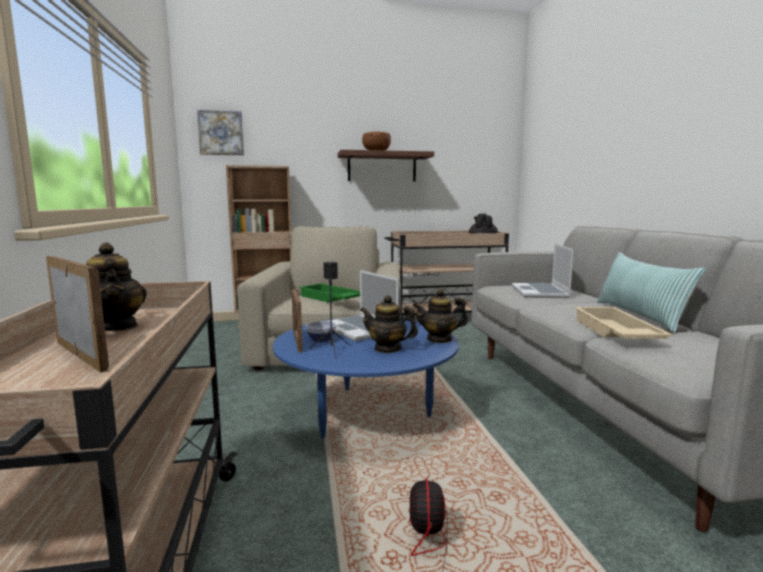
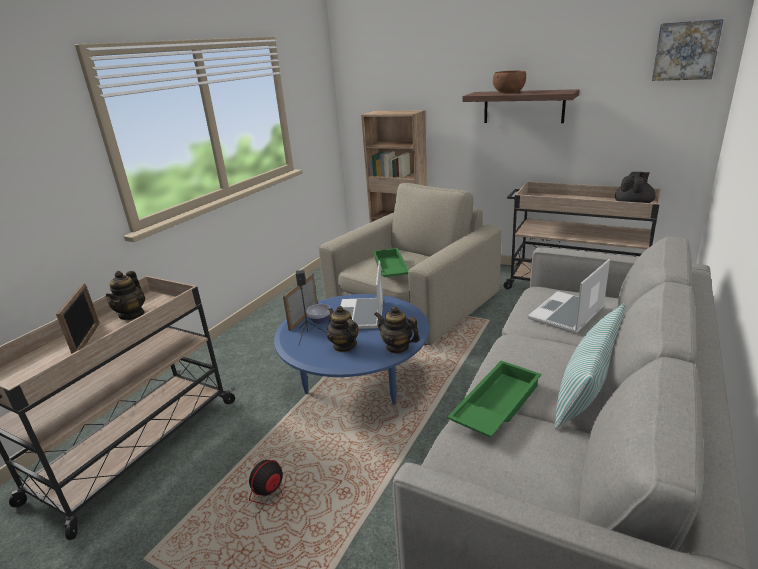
camera: 40 degrees right, 15 degrees up
(221, 133) = (367, 77): picture -> picture (686, 51)
(614, 333) = (495, 405): beige tray -> green tray

